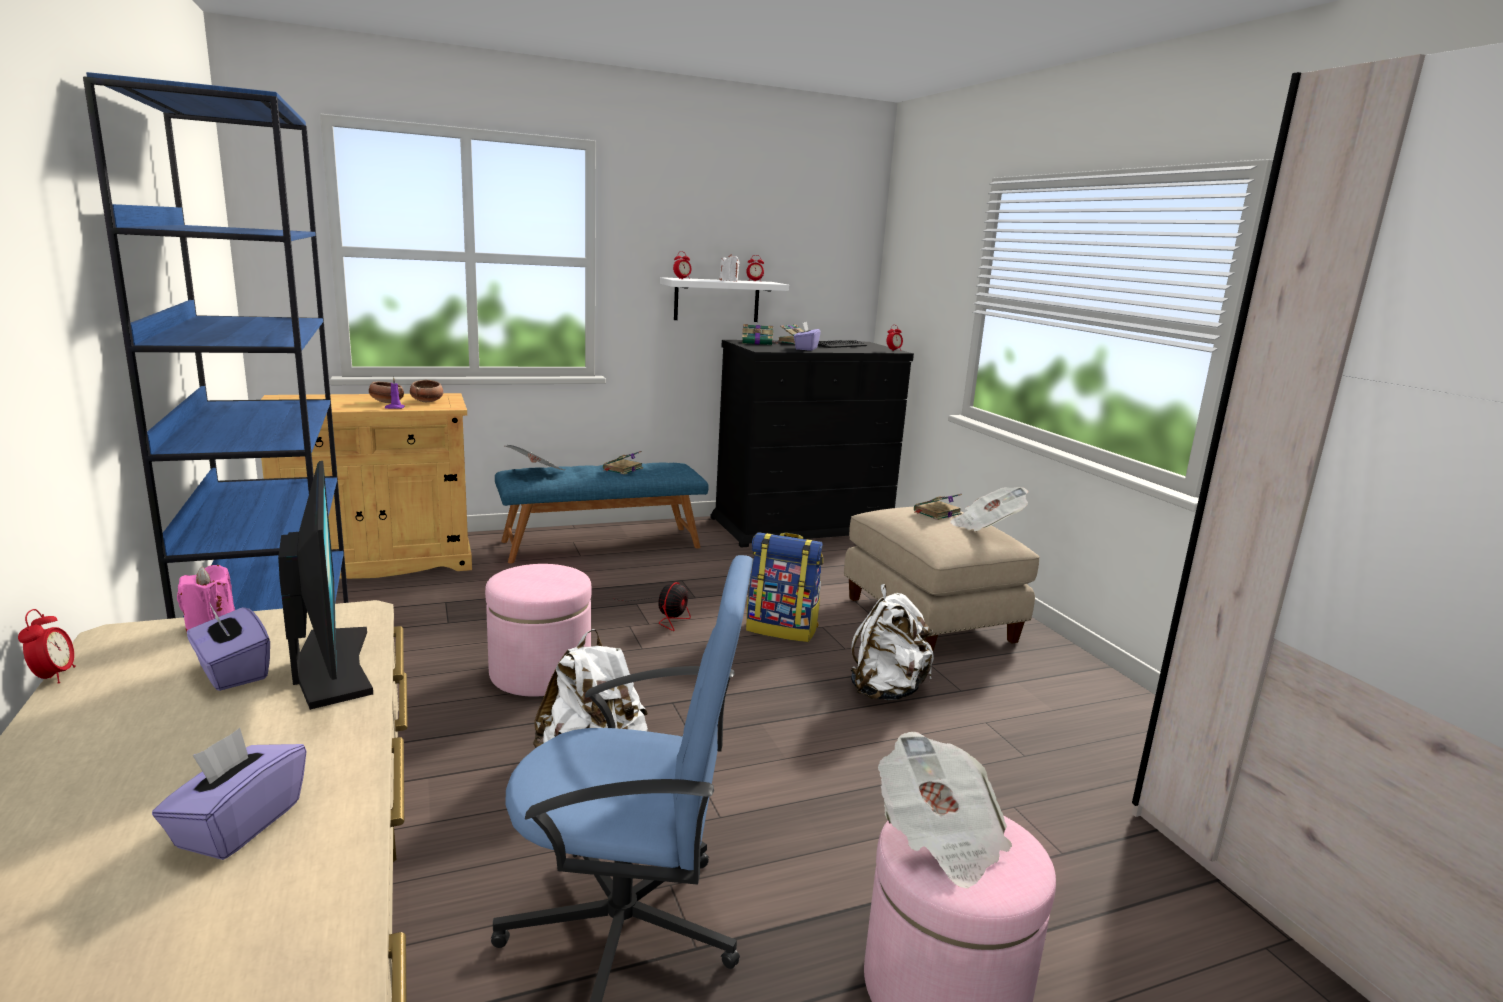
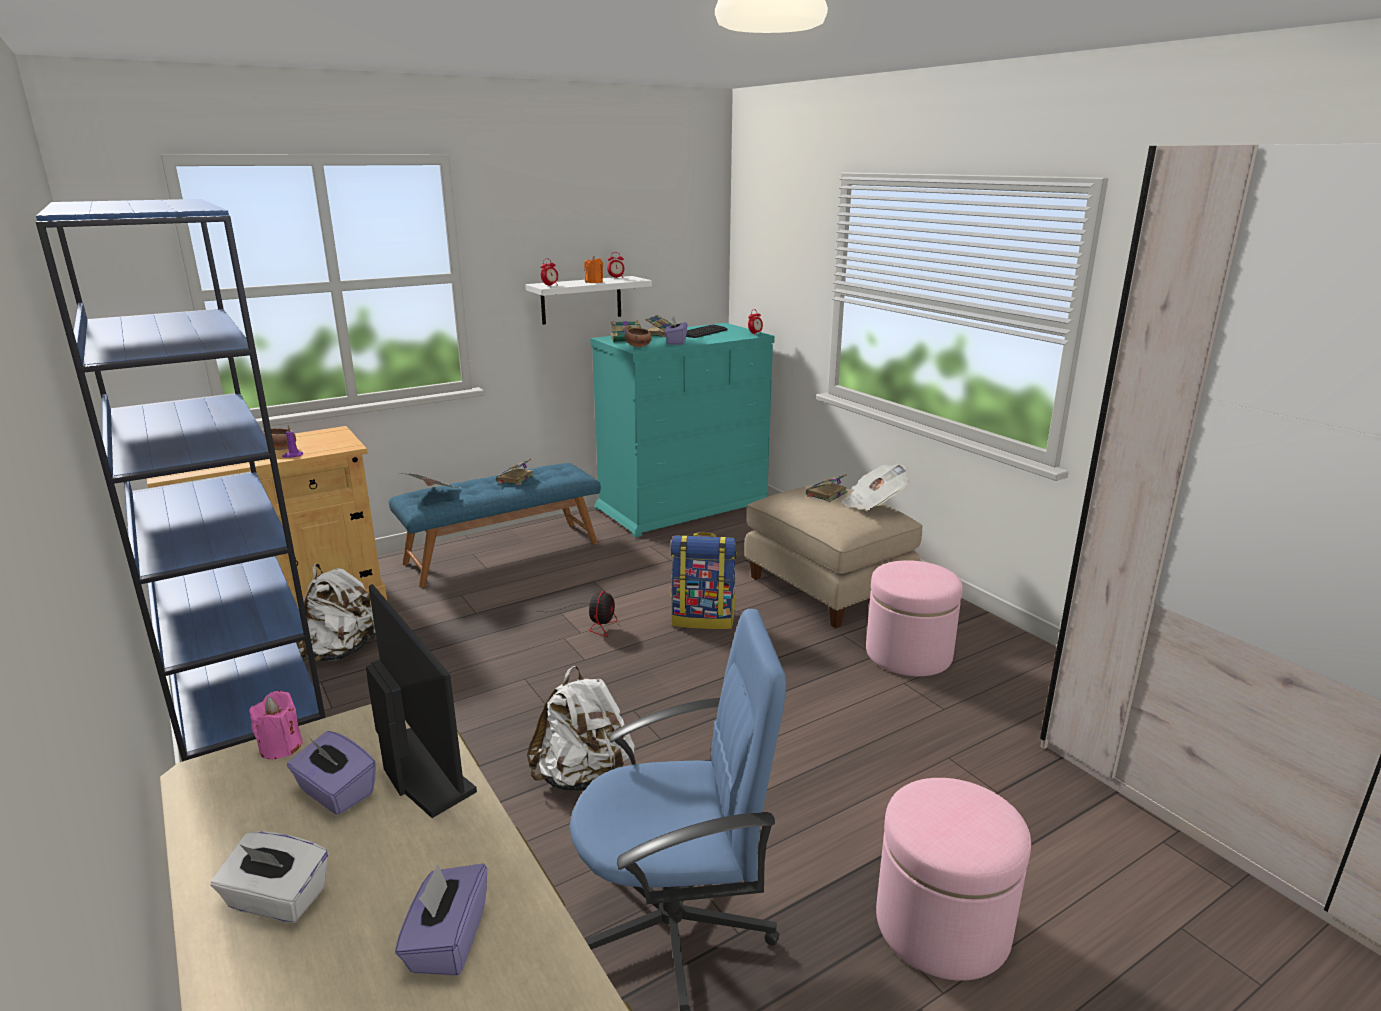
camera: 10 degrees left, 5 degrees up
(54, 677) = (173, 829): alarm clock -> none
(98, 754) = (277, 900): none -> white tissue box
(427, 401) = (320, 442): bowl -> bowl (638, 346)
(540, 672) = (501, 700): pink ottoman -> pink ottoman (908, 654)
(729, 281) = (594, 282): white candle -> orange candle
(802, 526) = (683, 506): black dresser -> turquoise dresser
(886, 690) = (813, 666): white backpack -> white backpack (341, 652)
(939, 838) = (935, 814): newspaper -> none

